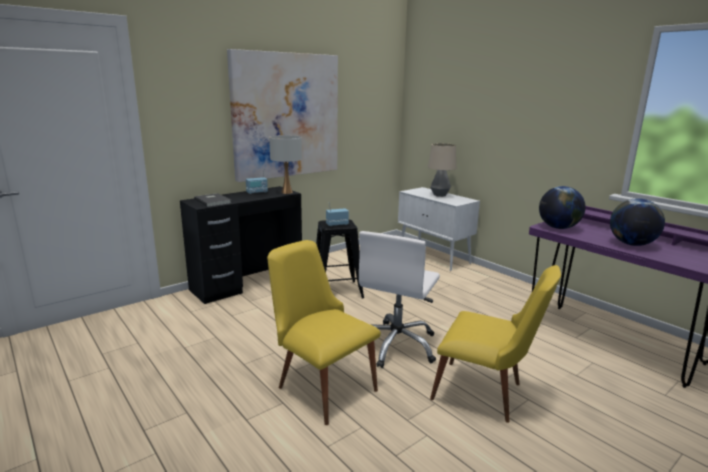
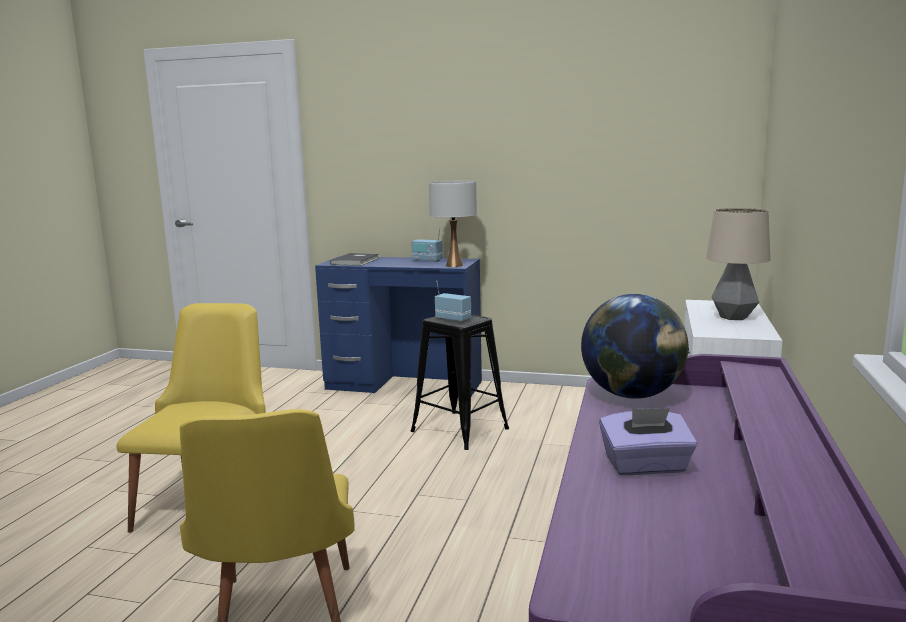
camera: 55 degrees right, 5 degrees down
(247, 283) = (404, 385): black desk -> blue desk
(286, 115) = (494, 153): picture -> none
(396, 345) = (356, 513): white office chair -> none
(631, 244) = (646, 466): globe -> purple tissue box

